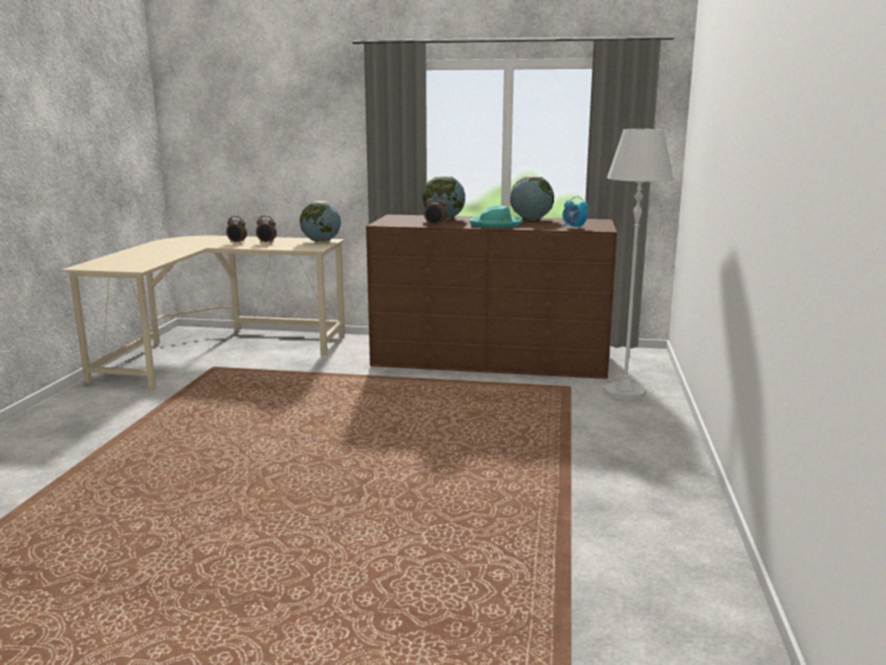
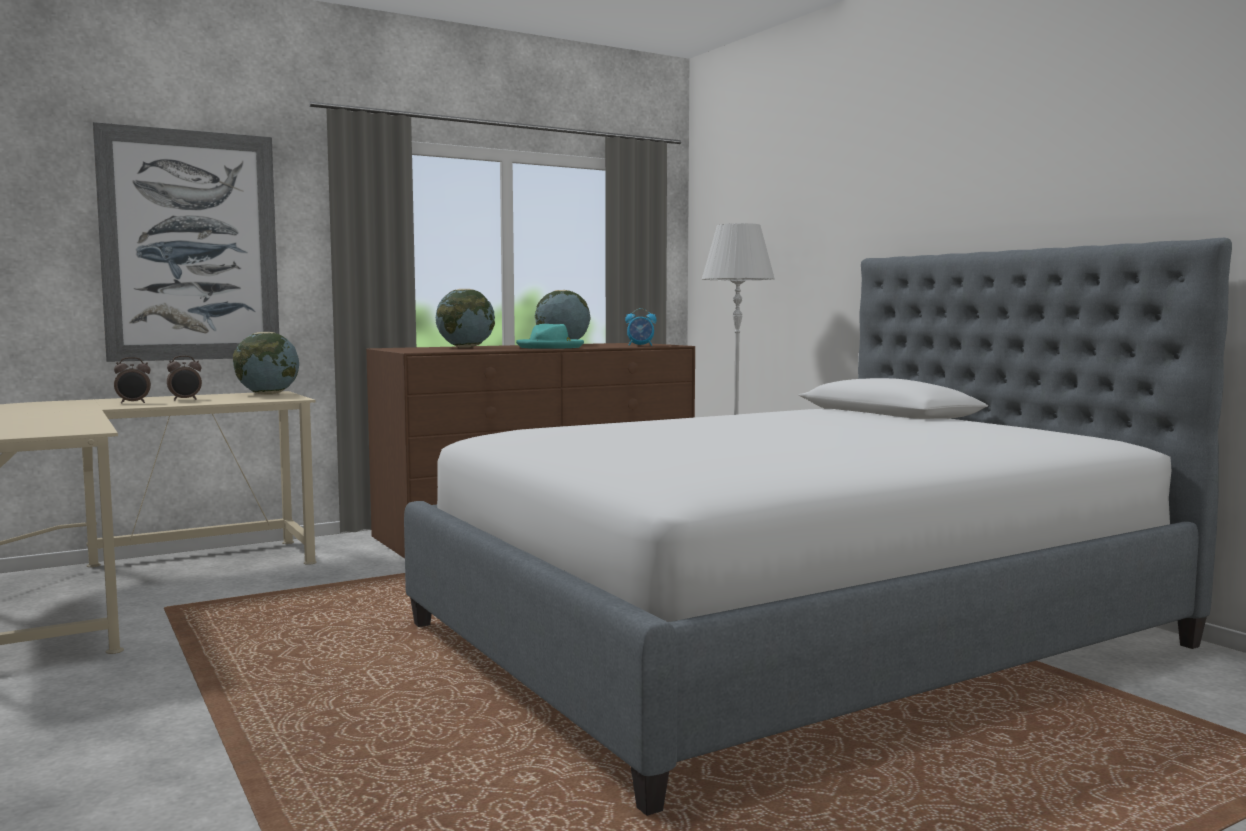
camera: 40 degrees left, 10 degrees down
(288, 143) = (191, 246): none -> picture
(435, 225) = (489, 349): alarm clock -> none
(457, 494) = (795, 635): none -> bed

